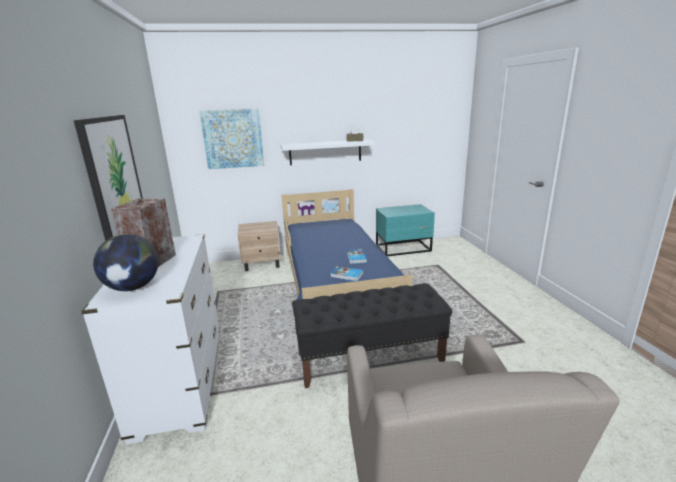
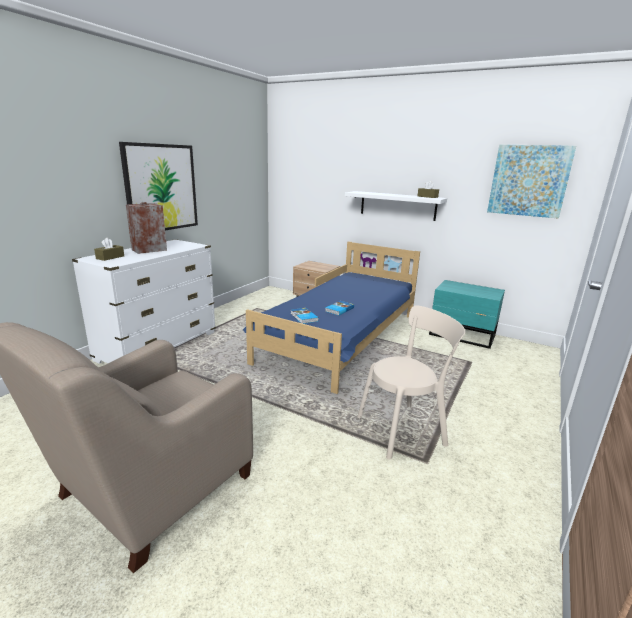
camera: 40 degrees right, 0 degrees up
(133, 288) = (110, 257): globe -> brown tissue box
(233, 139) = (316, 180): picture -> picture (529, 181)
(370, 359) = (271, 394): black bench -> none
(482, 329) = (404, 429): none -> beige chair

